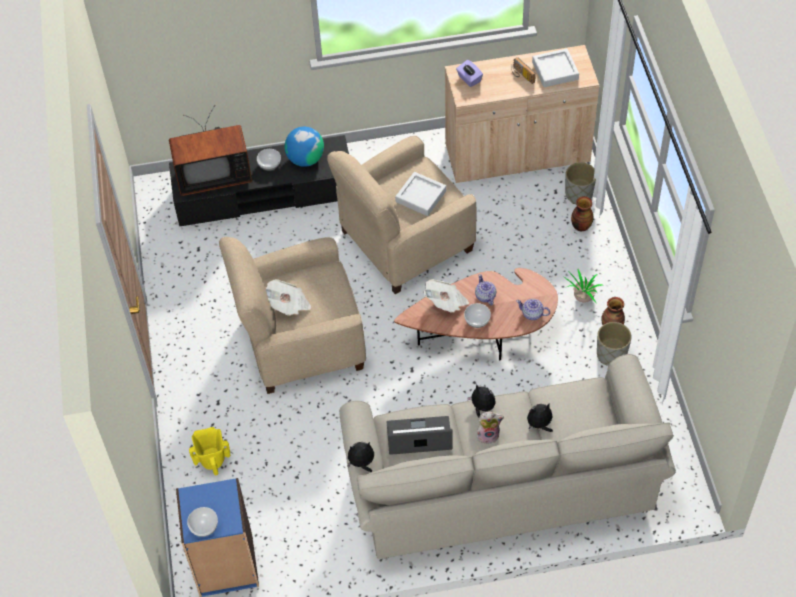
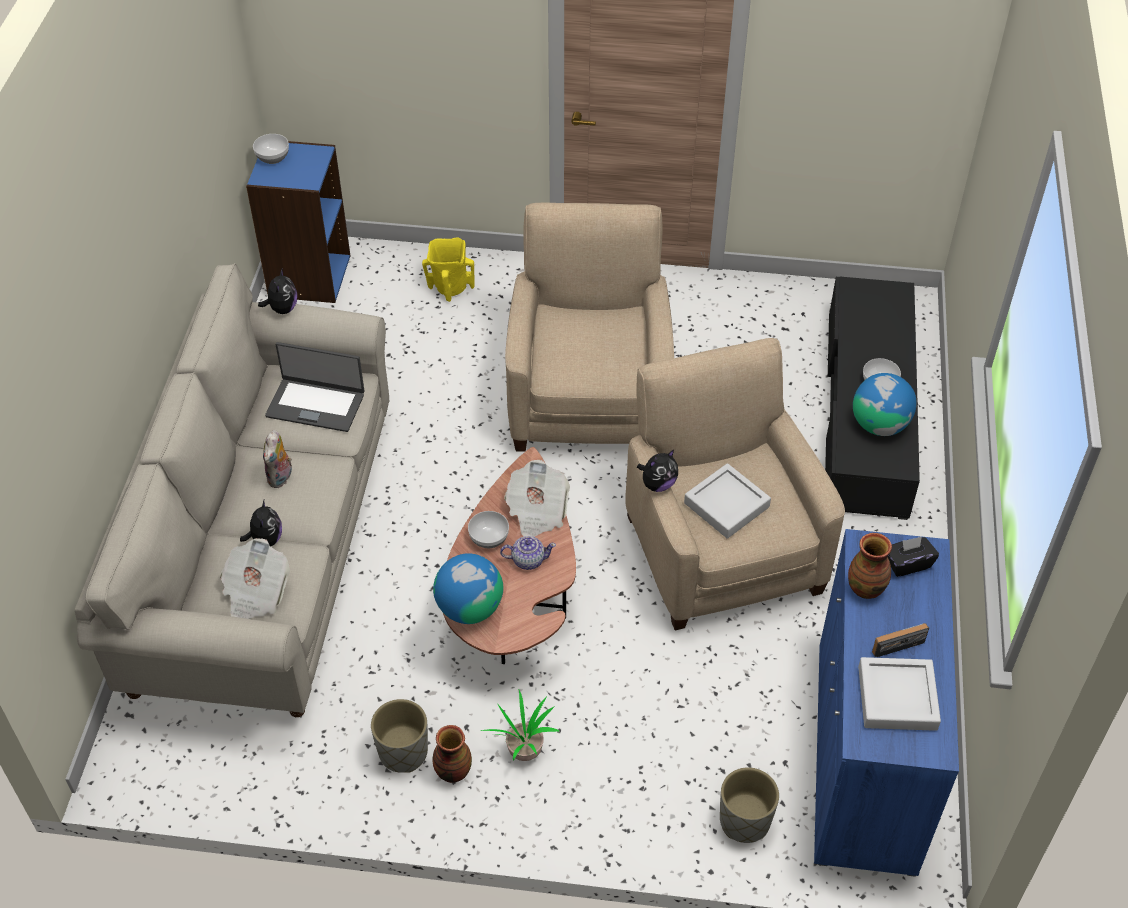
camera: 105 degrees right, 5 degrees down
(212, 174) = (877, 321): television -> none
(288, 305) = (584, 321): newspaper -> newspaper (256, 593)
(419, 437) = (316, 404): laptop -> laptop turned 90 degrees clockwise
(469, 79) = (907, 564): purple tissue box -> black tissue box
(482, 407) = (327, 484): plush toy -> plush toy (658, 484)
(517, 154) = (864, 756): beige cabinet -> blue cabinet
(532, 314) = (469, 608): teapot -> globe
(580, 226) = (673, 799): vase -> vase (866, 588)

